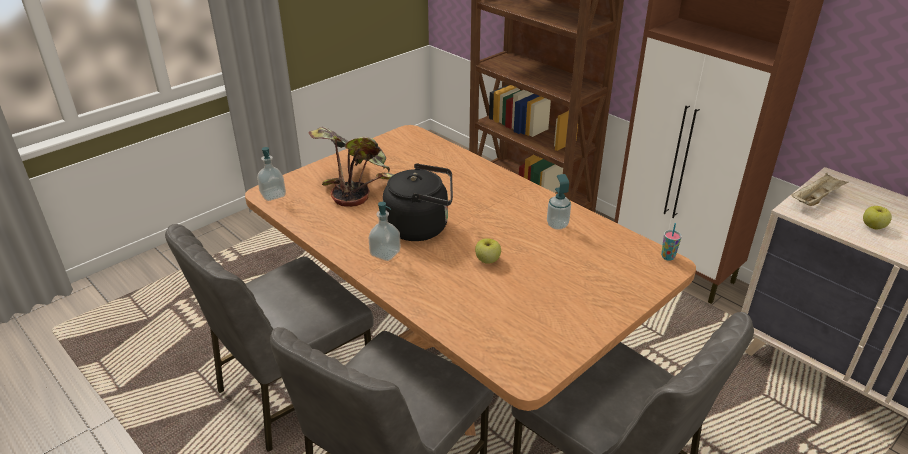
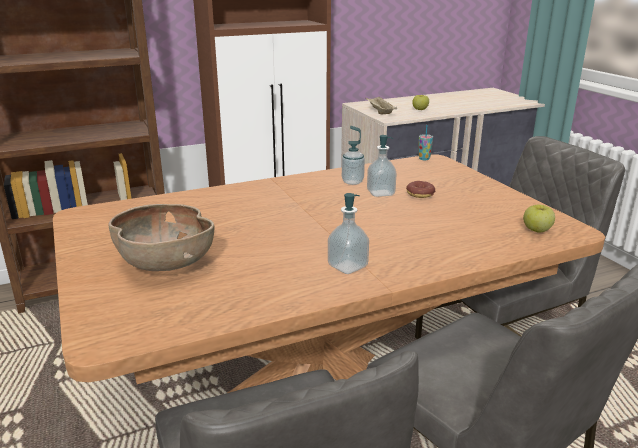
camera: 70 degrees left, 10 degrees down
(273, 195) = (117, 335): soap dispenser -> soap dispenser (380, 193)
(356, 184) = (165, 264): potted plant -> brown bowl
(421, 227) = (308, 239): black kettle -> none
(487, 260) = (393, 217): apple -> apple (537, 230)
(556, 268) = (420, 194): none -> donut

